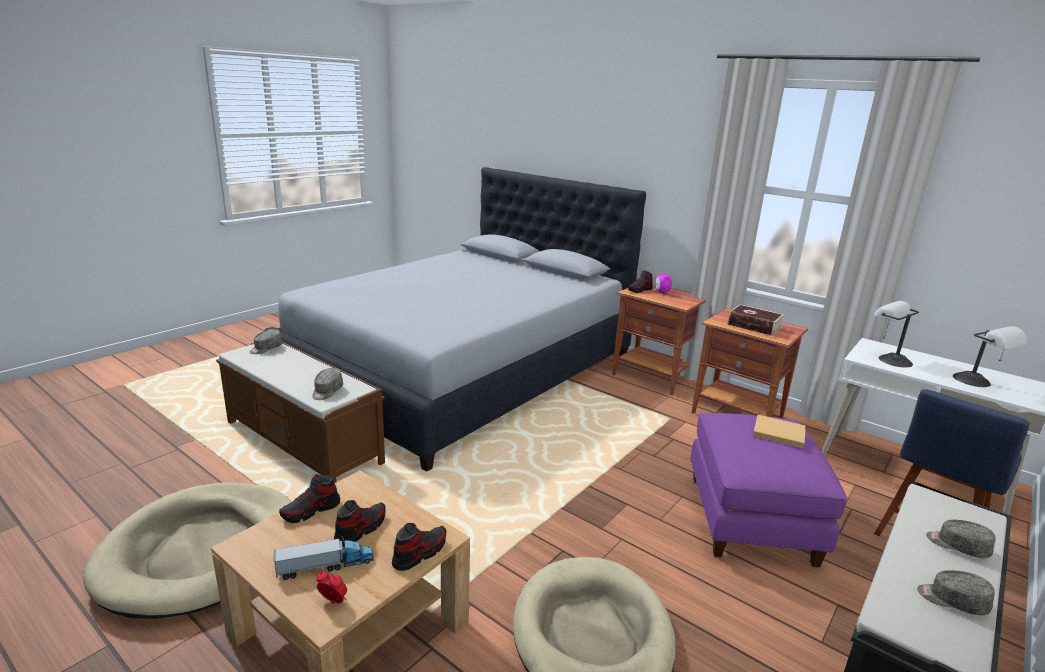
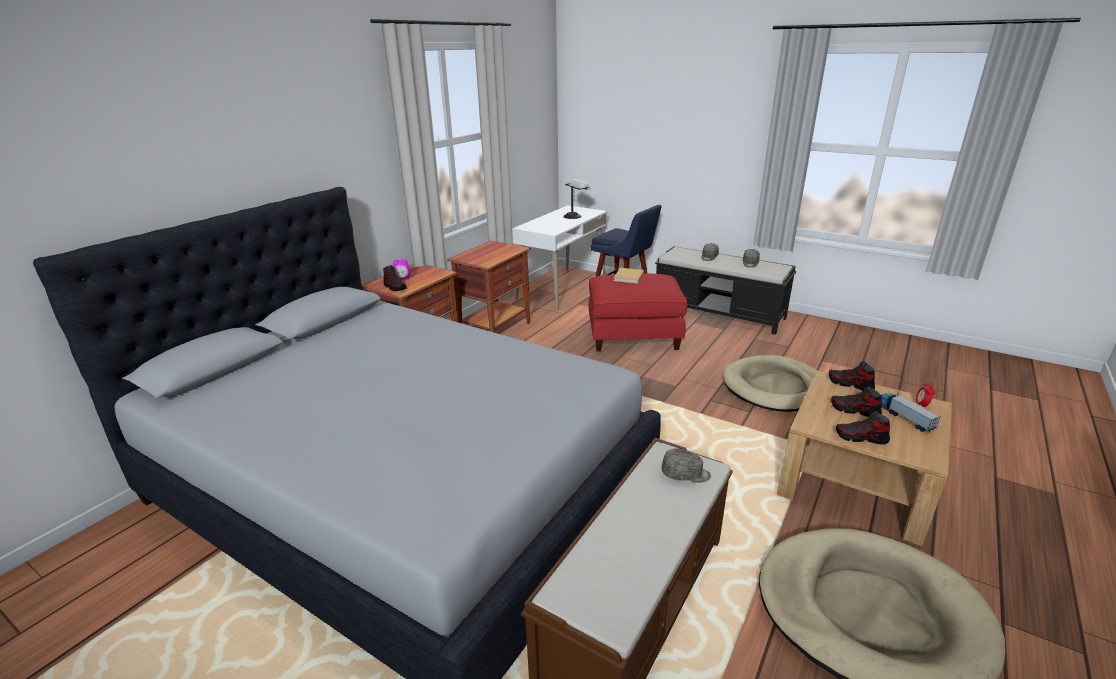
camera: 95 degrees left, 5 degrees up
(266, 348) = (581, 587): grey cap -> none
(311, 511) = (861, 438): shoe -> shoe turned 150 degrees clockwise
(752, 519) = (633, 336): purple ottoman -> red ottoman
(754, 326) = (493, 253): book -> none
(888, 359) = (549, 227): table lamp -> none

